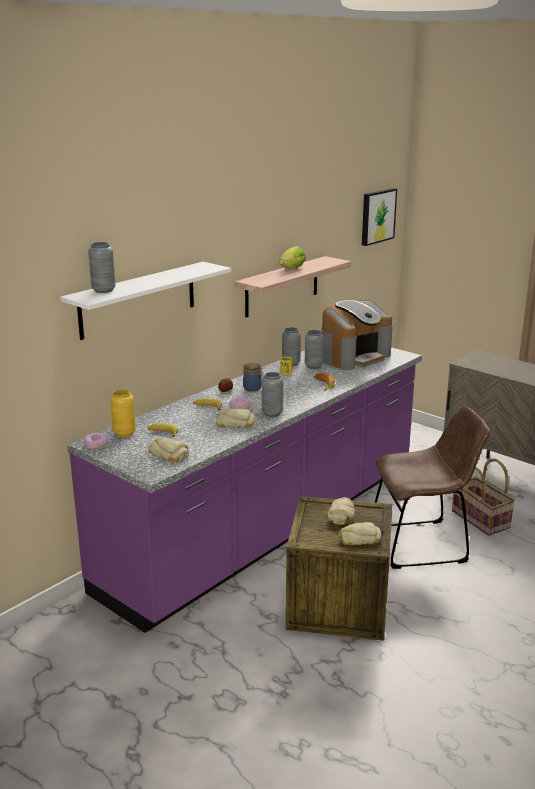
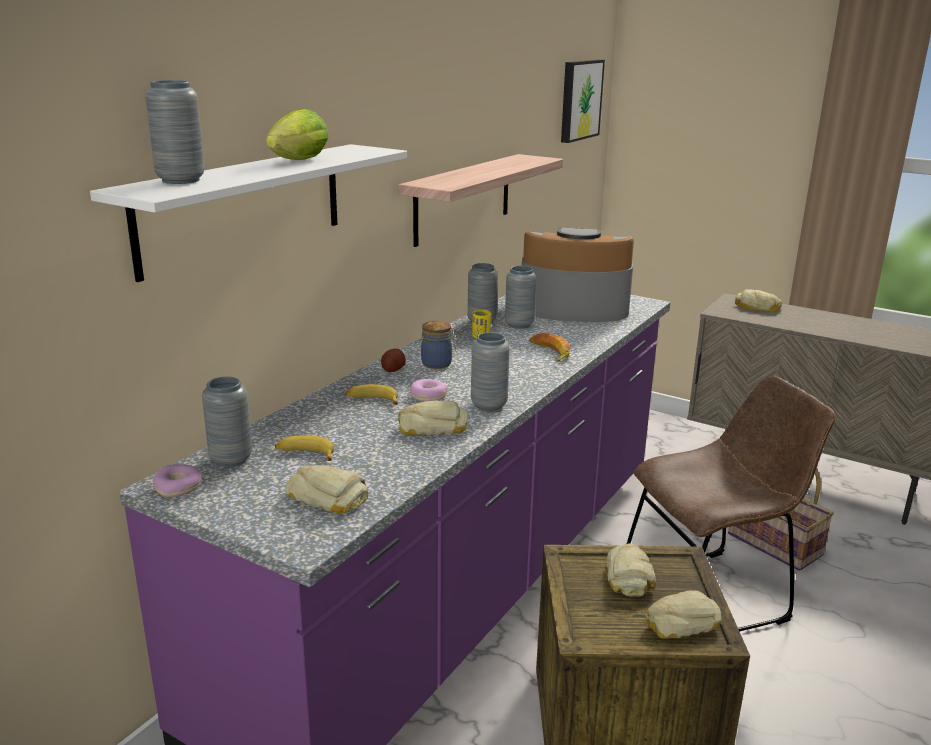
camera: 10 degrees left, 0 degrees up
(124, 433) = (231, 459): yellow vase -> grey vase
(291, 269) = (479, 169): lettuce -> lettuce (296, 161)
(354, 356) = (573, 307): coffee machine -> coffee machine turned 120 degrees counterclockwise
(492, 361) = (757, 307): none -> bread

